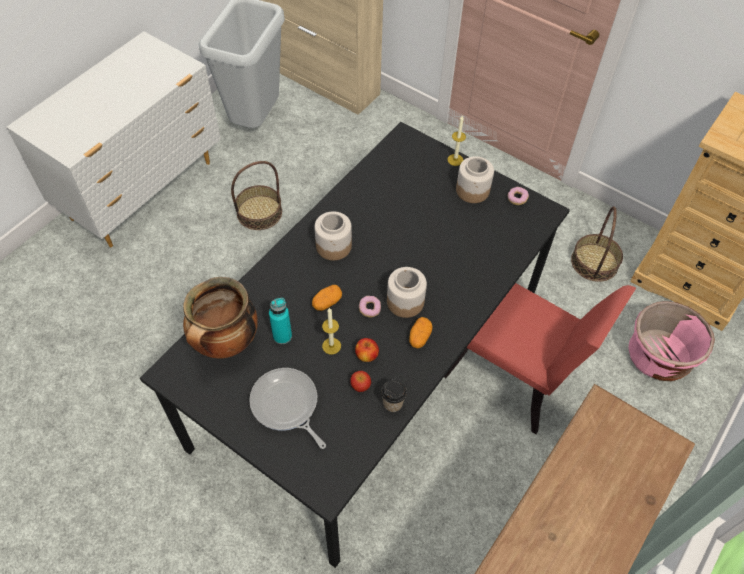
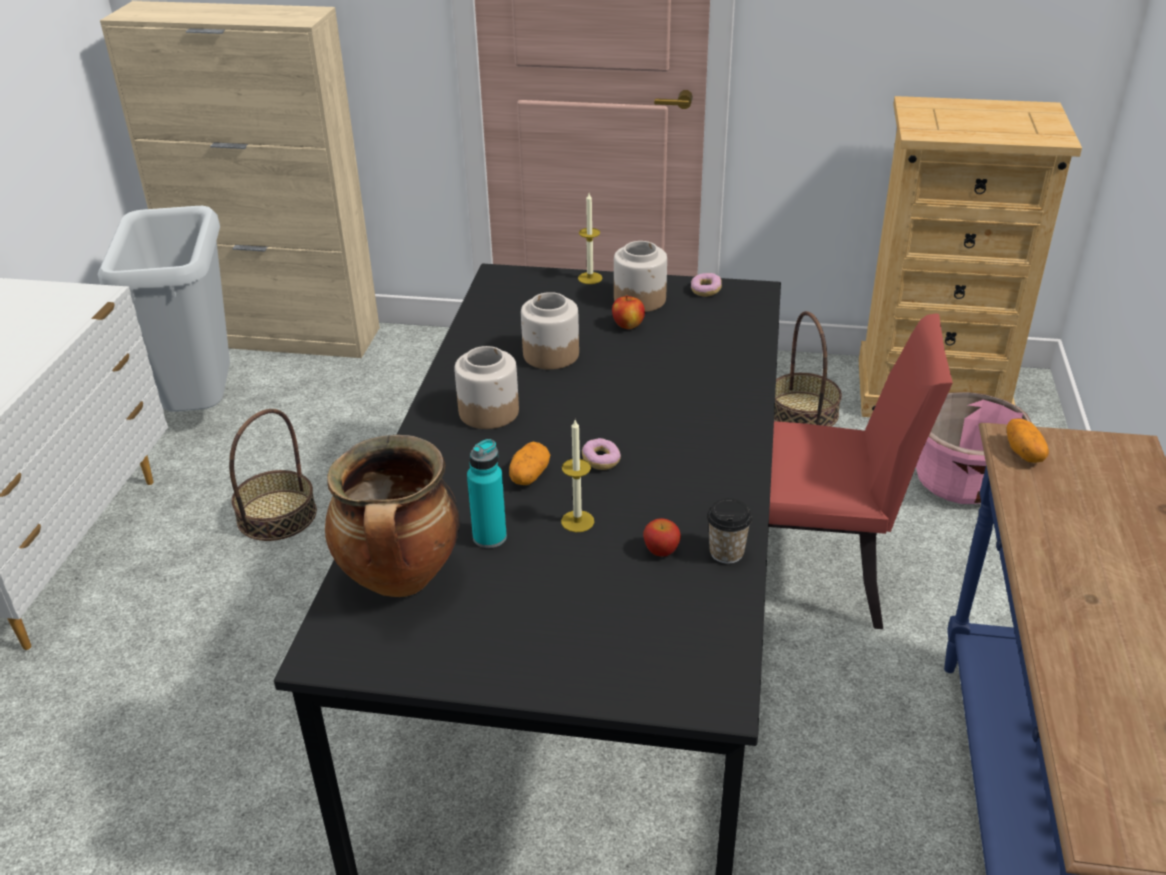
camera: 25 degrees left, 20 degrees down
(286, 405) = (564, 617): frying pan -> none
(367, 355) = (641, 513): apple -> apple (628, 325)
(405, 301) = (645, 436): jar -> jar (550, 354)
(419, 337) = (700, 466): potato -> potato (1024, 452)

